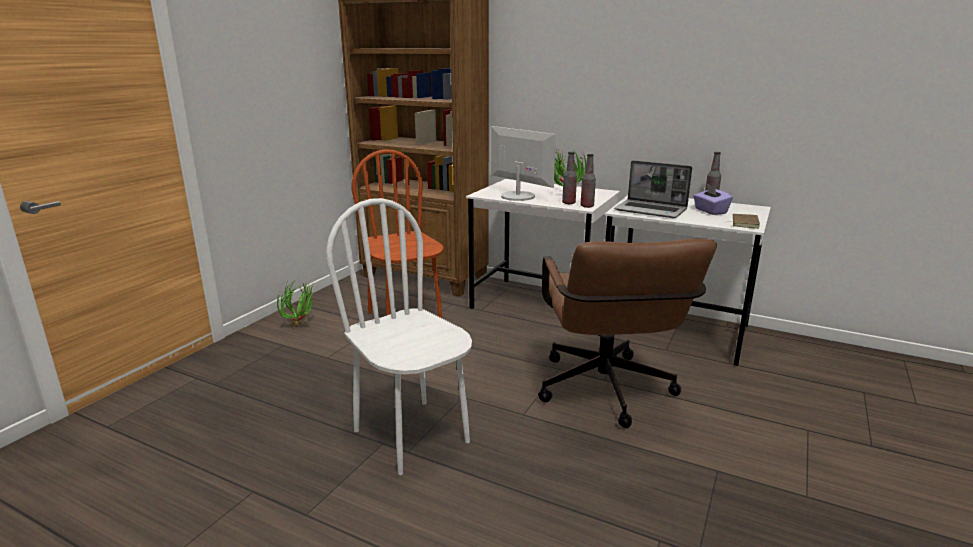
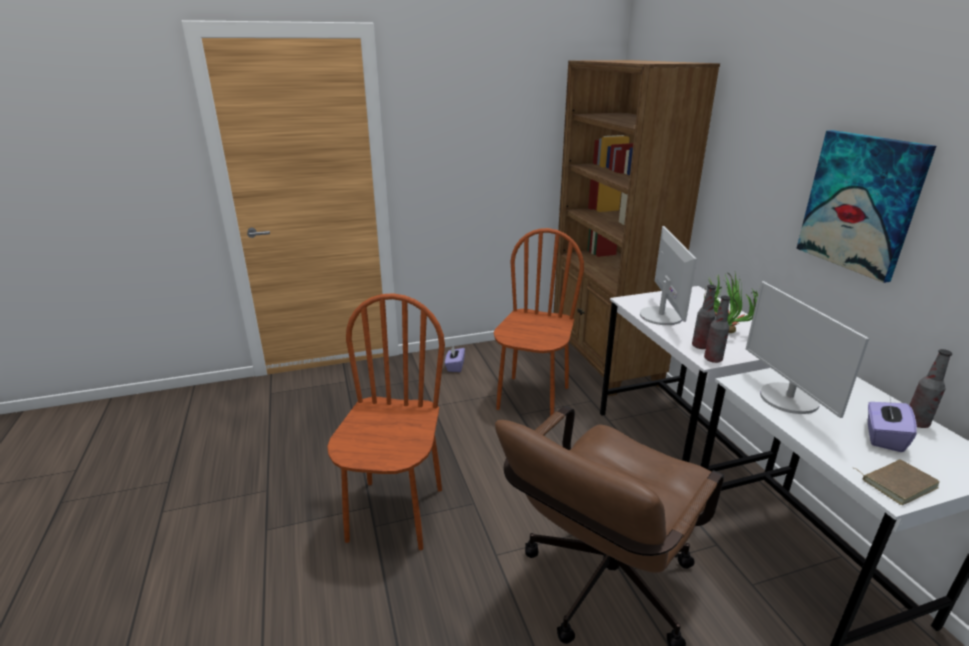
camera: 45 degrees right, 5 degrees up
(302, 324) = (455, 366): potted plant -> purple tissue box
(412, 435) = (395, 514): white chair -> brown chair
(633, 79) = (861, 203): none -> picture
(651, 210) = (788, 399): laptop -> monitor

